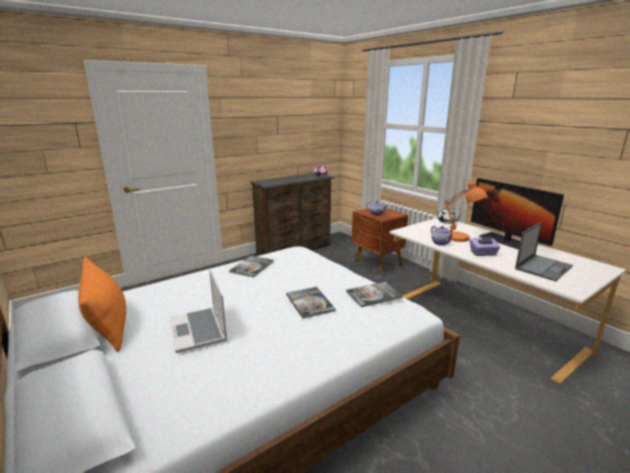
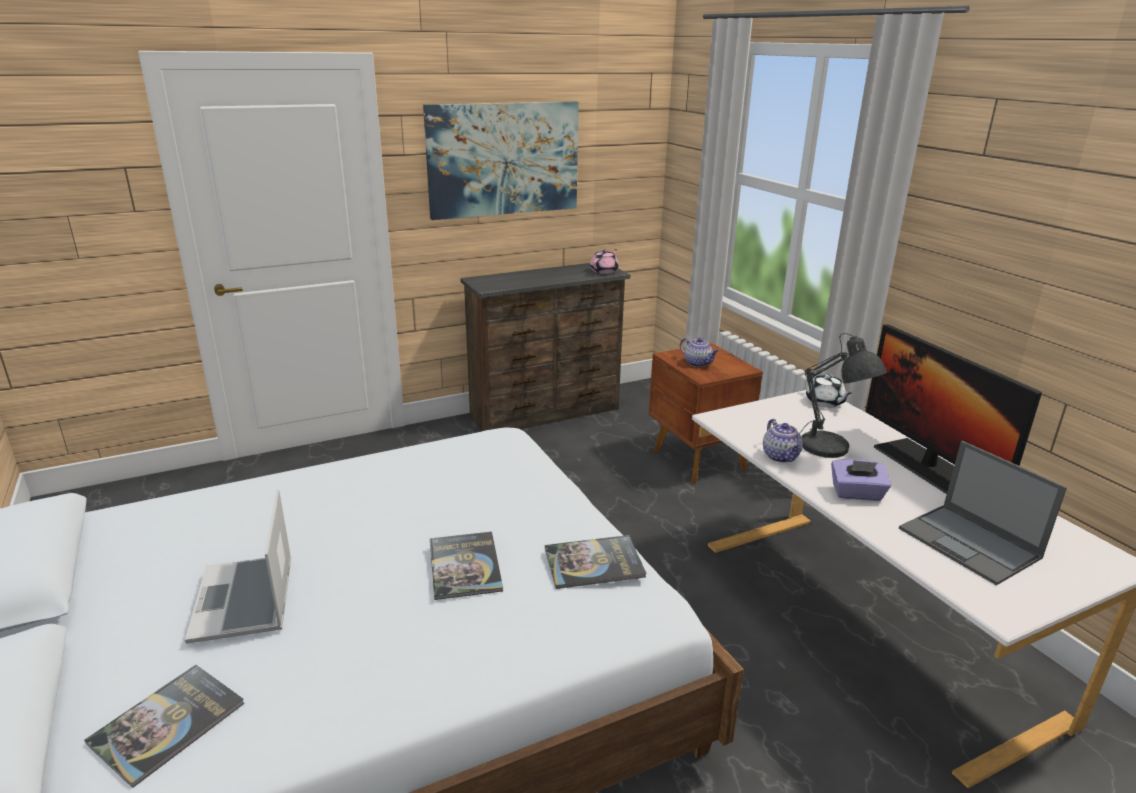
camera: 10 degrees right, 5 degrees up
(107, 324) = (107, 565): orange pillow -> none
(252, 267) = (400, 469): book -> book (167, 723)
(269, 121) = (503, 159): none -> picture
(460, 238) = (829, 449): orange table lamp -> grey table lamp
(543, 267) = (970, 544): laptop -> laptop turned 90 degrees clockwise

